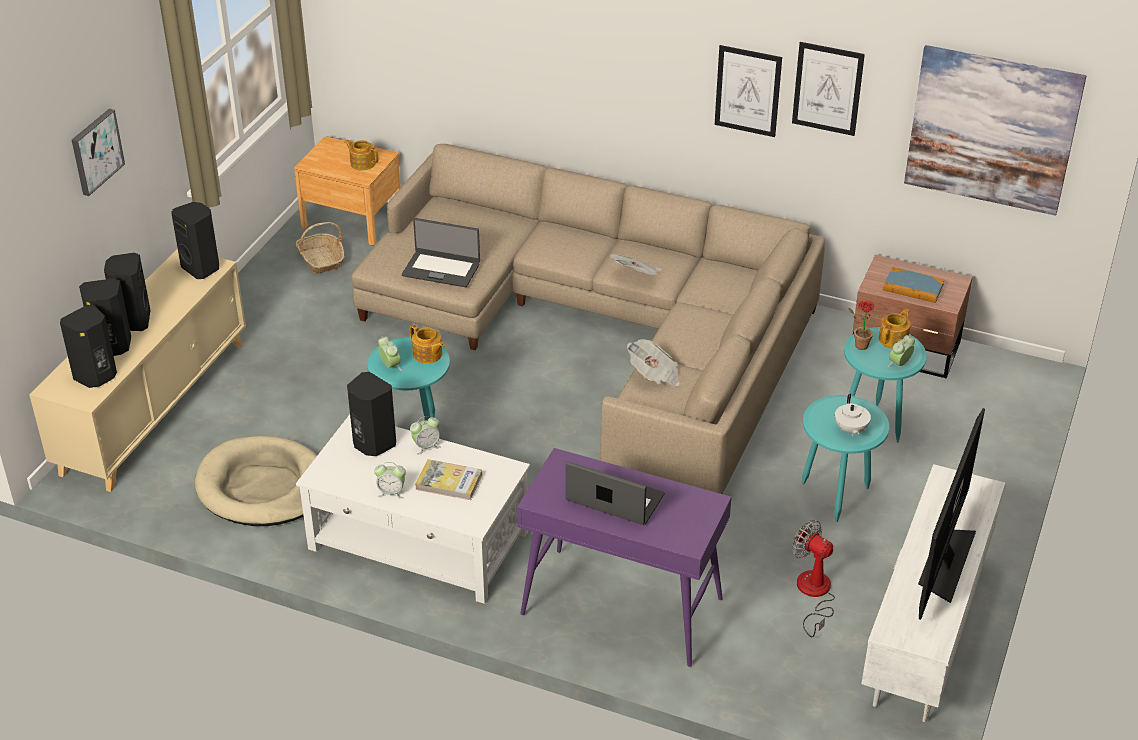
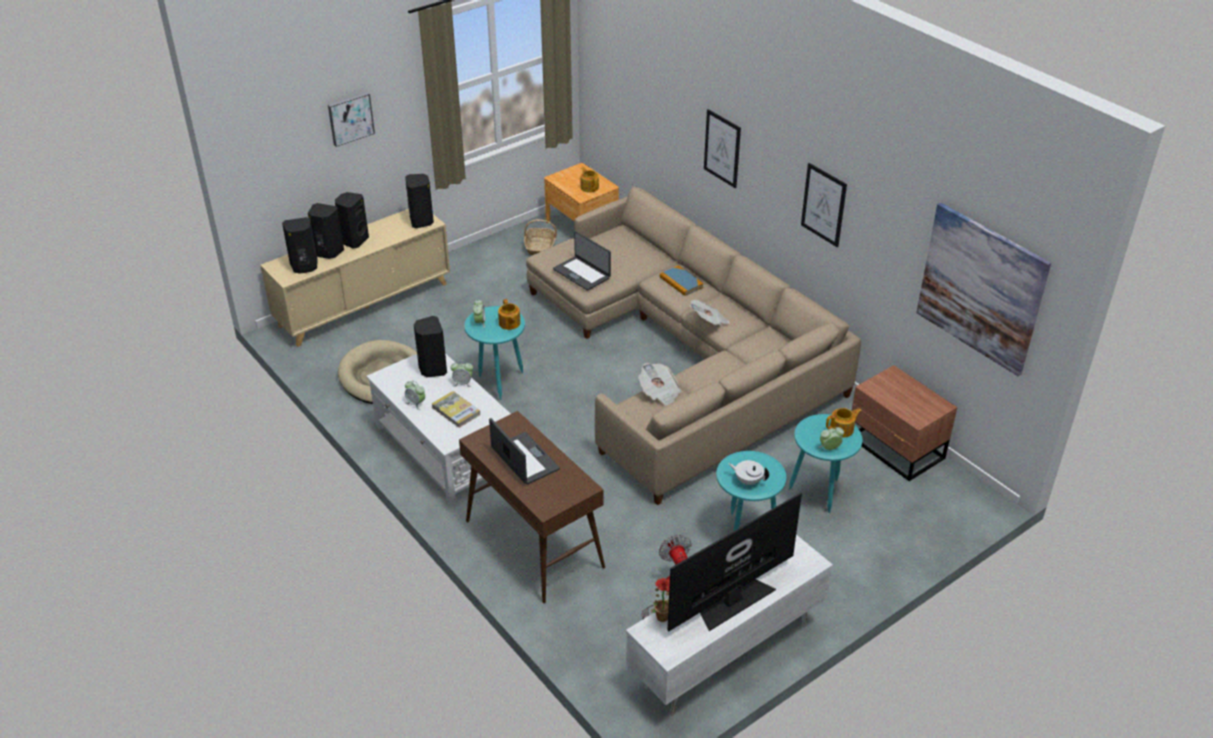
camera: 30 degrees right, 0 degrees up
(620, 607) = (533, 544): purple console table -> brown console table
(827, 88) = (874, 218): picture -> picture (722, 148)
(850, 430) = (748, 480): white teapot -> white teapot turned 90 degrees clockwise
(858, 345) = (811, 423): potted plant -> potted plant (661, 615)
(913, 288) = (900, 399): book -> book (681, 282)

